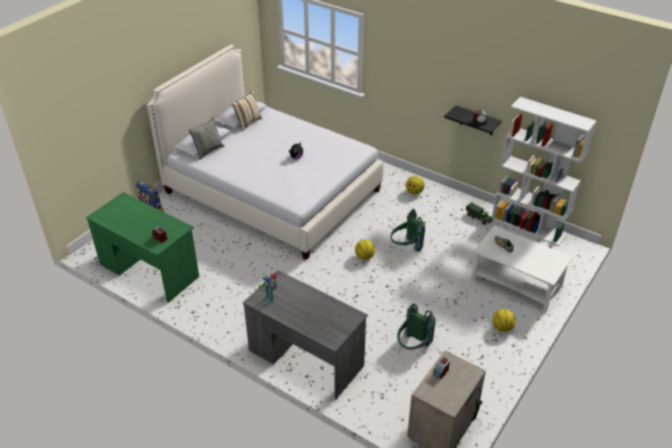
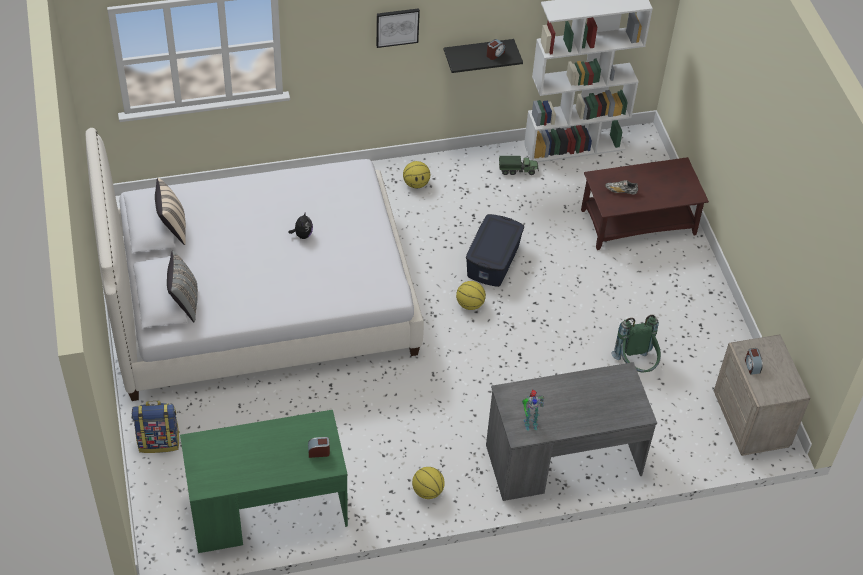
camera: 50 degrees left, 10 degrees up
(405, 247) = (493, 261): green backpack -> blue storage box
(428, 75) = (397, 27): none -> picture
(502, 327) = (682, 281): basketball -> basketball (427, 491)
(517, 283) = (639, 222): white coffee table -> brown coffee table

